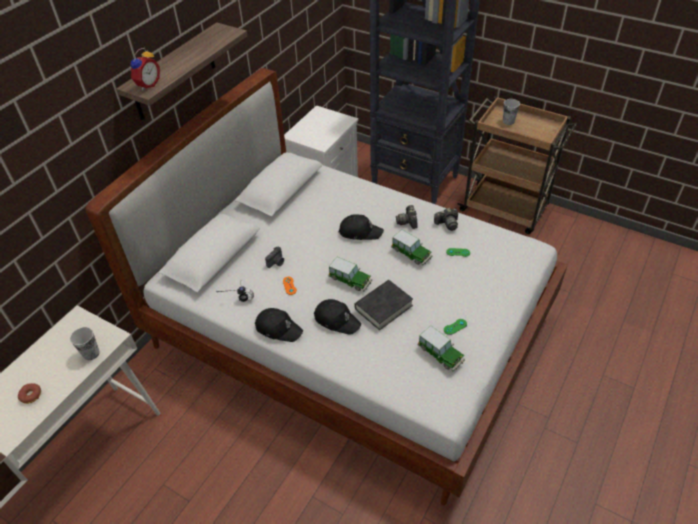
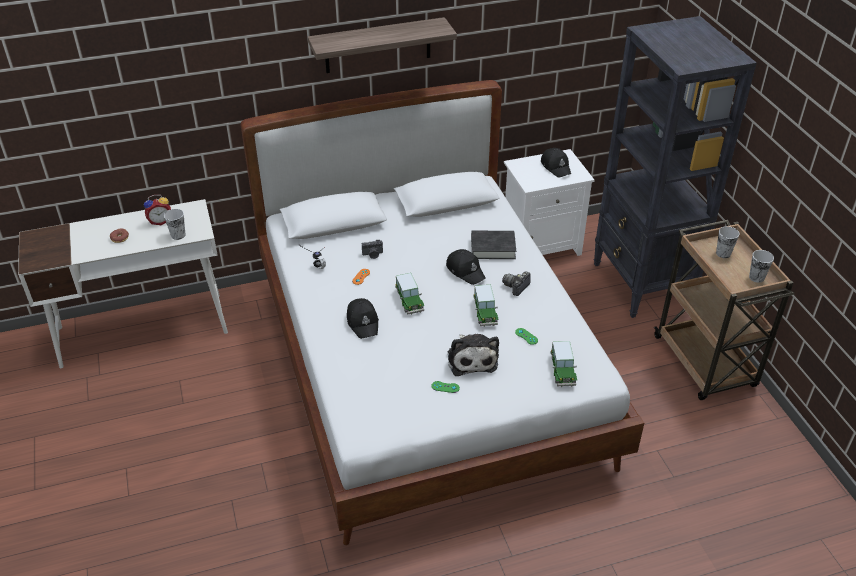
camera: 40 degrees right, 5 degrees down
(147, 85) = (329, 43): alarm clock -> alarm clock (160, 221)
(278, 328) = (316, 300): black cap -> black cap (556, 166)
(383, 307) = (407, 335): black book -> black book (493, 248)
(440, 354) = (405, 396): toy car -> toy car (562, 371)
(444, 293) = (471, 358): none -> plush toy
(447, 224) = (549, 309): camera -> none
(544, 126) = (756, 277): none -> cup

